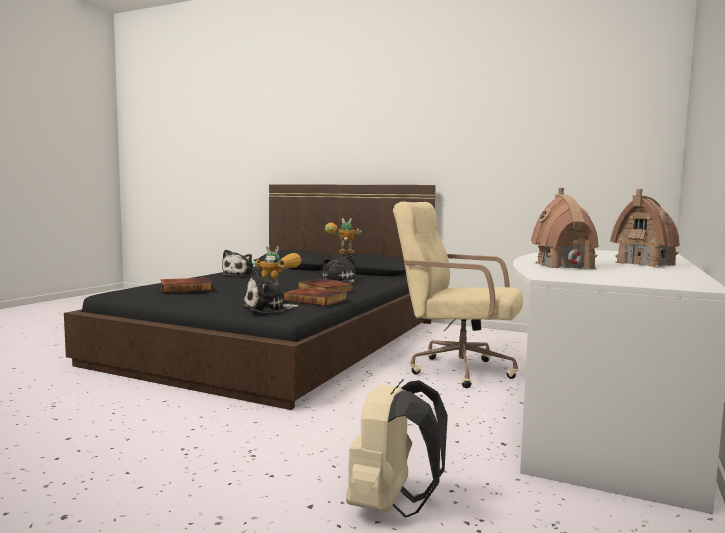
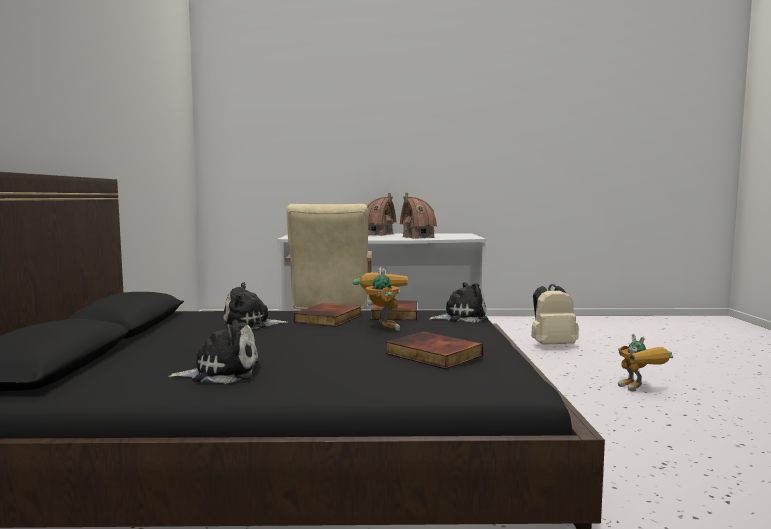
camera: 115 degrees left, 0 degrees up
(268, 309) = (461, 317): plush toy -> plush toy turned 45 degrees counterclockwise
(340, 253) = (123, 303): toy robot -> toy robot (640, 390)

